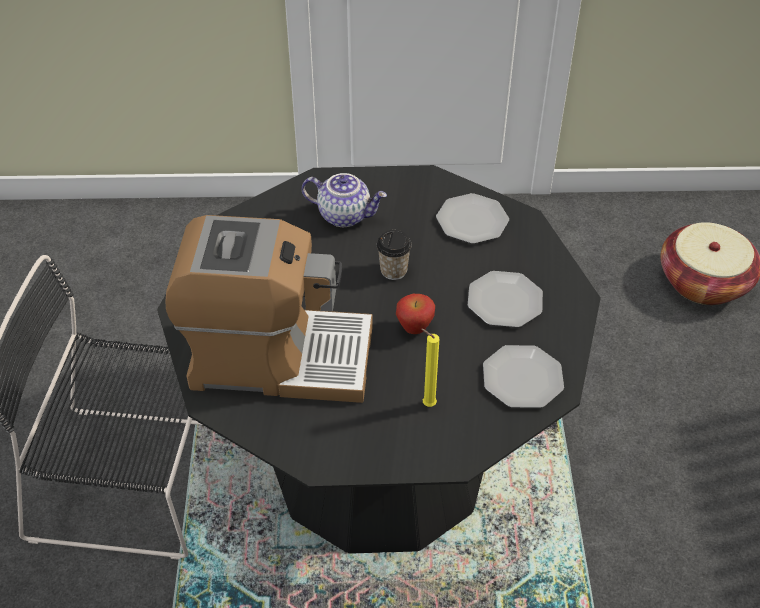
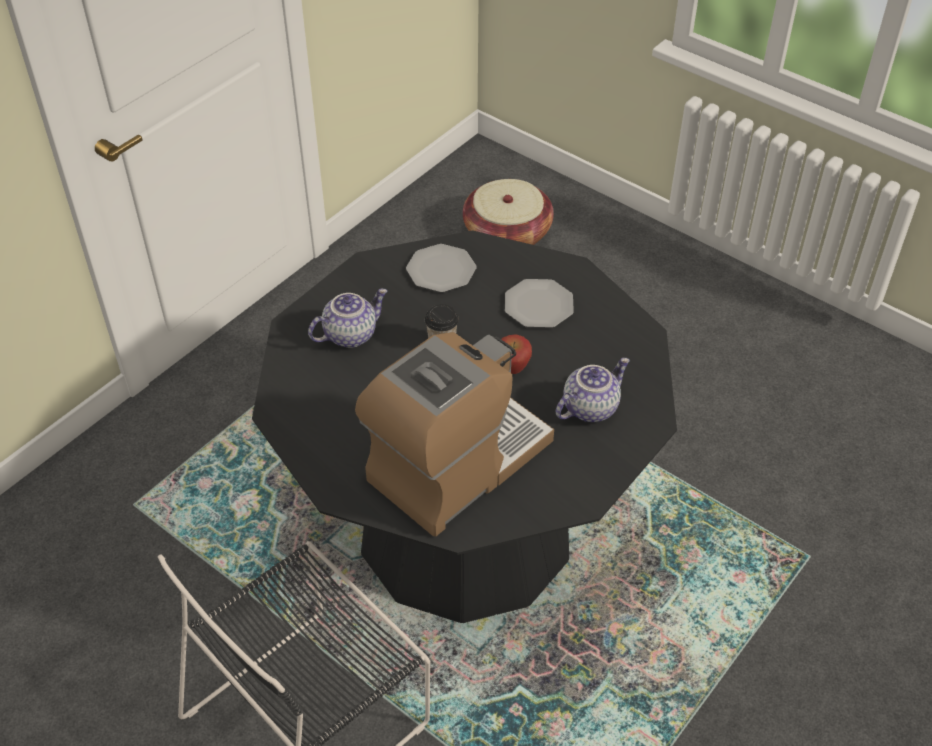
camera: 50 degrees left, 0 degrees up
(427, 404) = (589, 407): yellow candle -> teapot
(522, 379) = (618, 344): plate -> none

